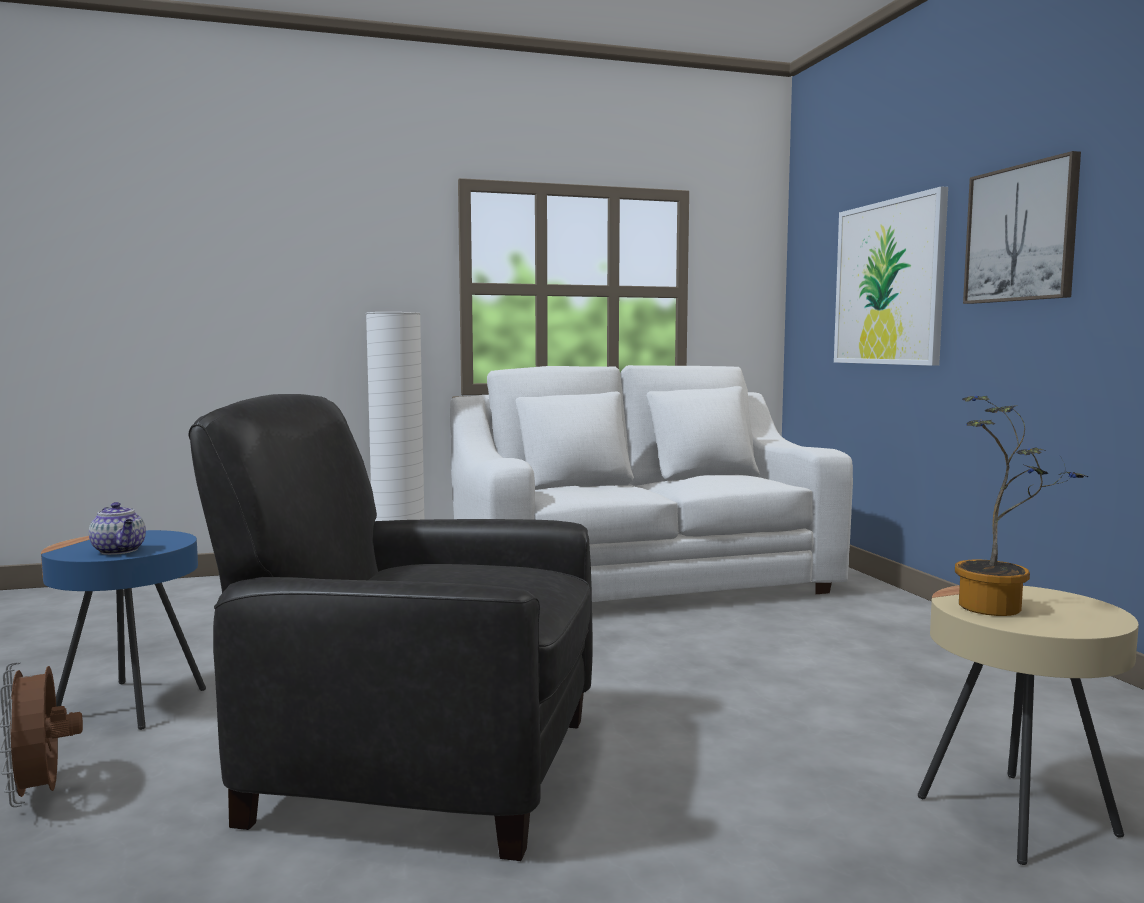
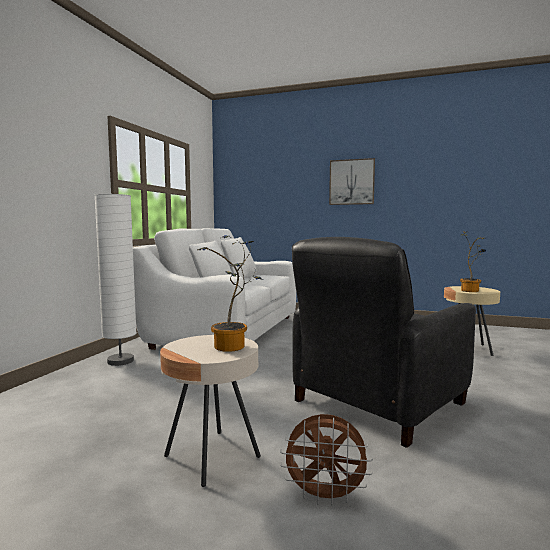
camera: 55 degrees left, 0 degrees up
(120, 551) = (232, 348): teapot -> potted plant
(131, 705) = (212, 456): blue side table -> beige side table
(888, 283) = (285, 195): picture -> none

